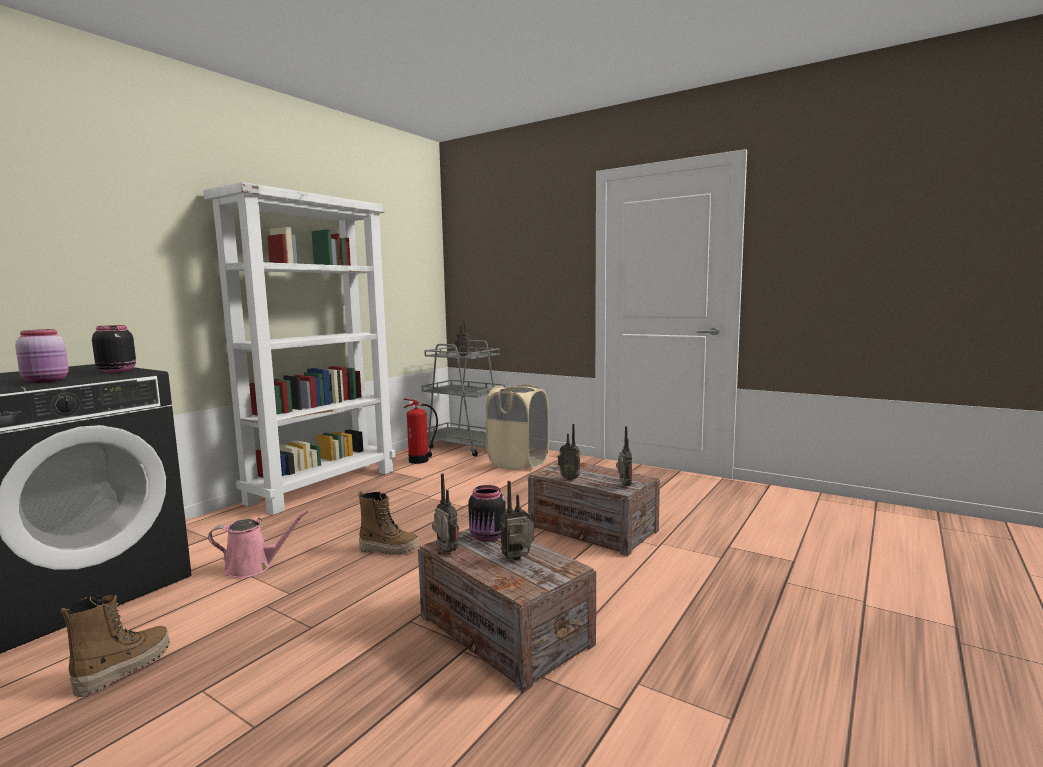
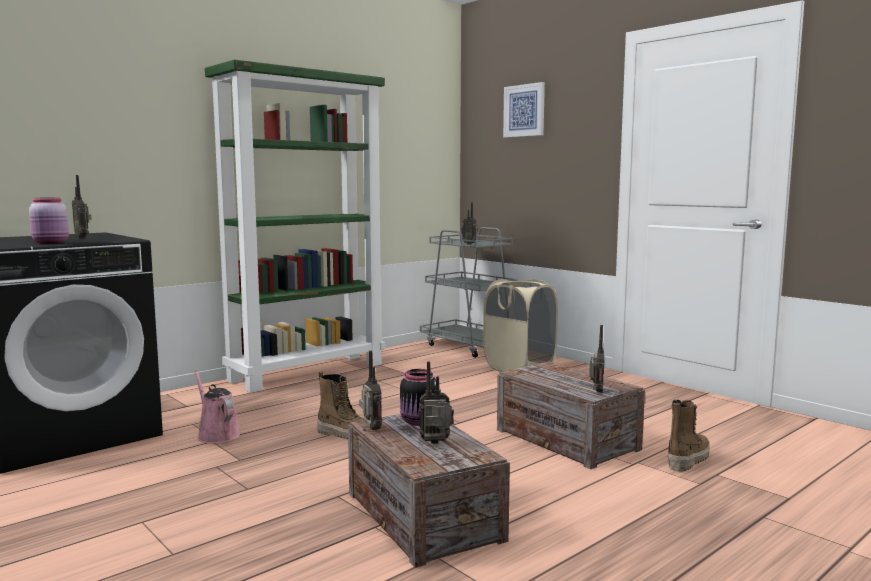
camera: 15 degrees right, 0 degrees up
(117, 371) = (111, 238): black jar -> none
(124, 668) = (88, 497): boot -> boot (687, 460)
(253, 567) = (217, 434): pink watering can -> pink watering can turned 135 degrees counterclockwise
(324, 486) = (308, 372): white bookcase -> green bookcase
(420, 460) = (414, 356): fire extinguisher -> none
(505, 237) = (524, 110): none -> picture
(570, 478) = (540, 379): radio -> radio (83, 237)

